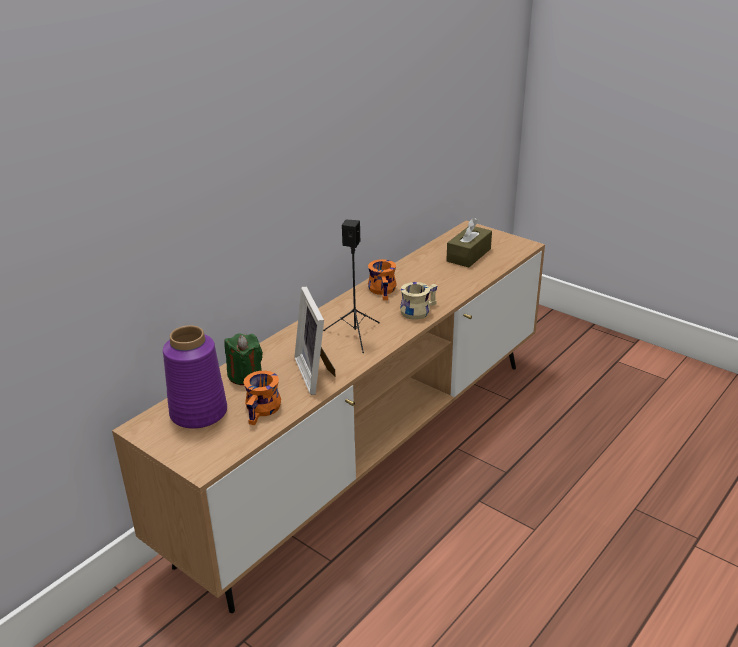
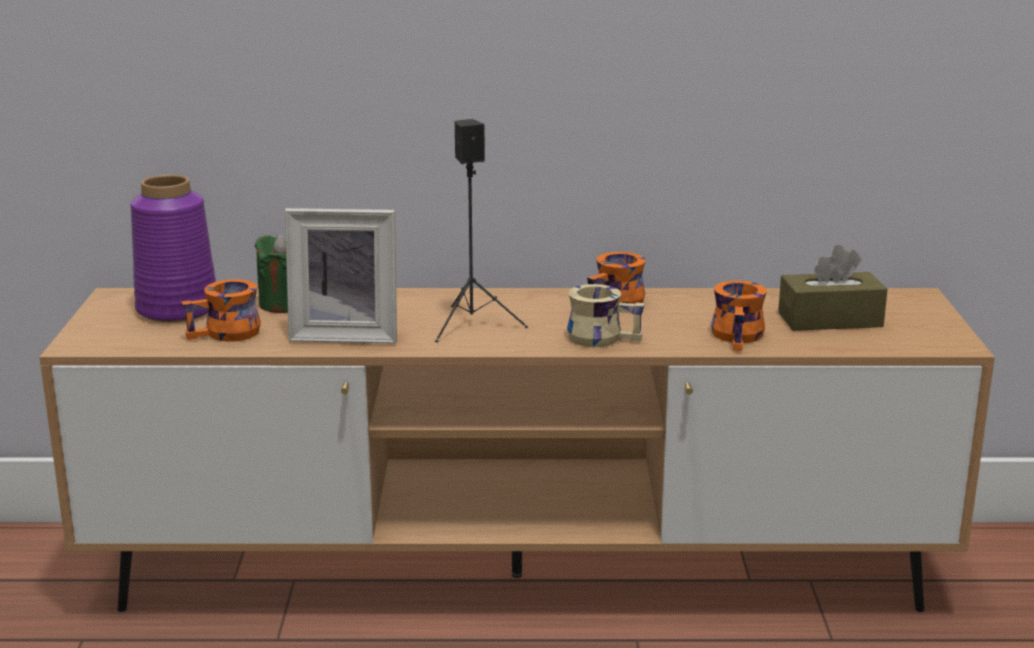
camera: 50 degrees right, 10 degrees down
(317, 373) = (346, 334): picture frame -> picture frame turned 120 degrees counterclockwise
(461, 281) = (741, 337): none -> orange mug

